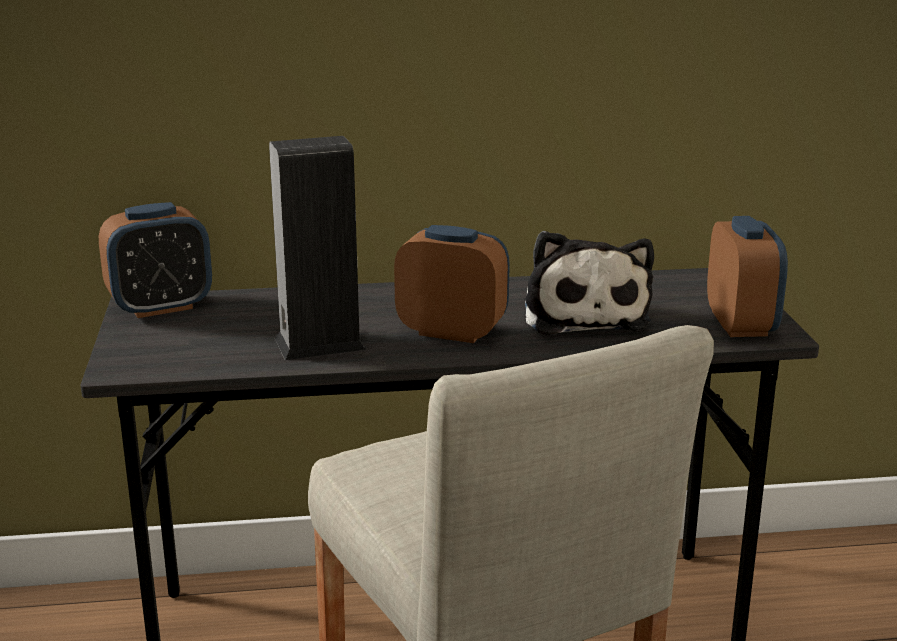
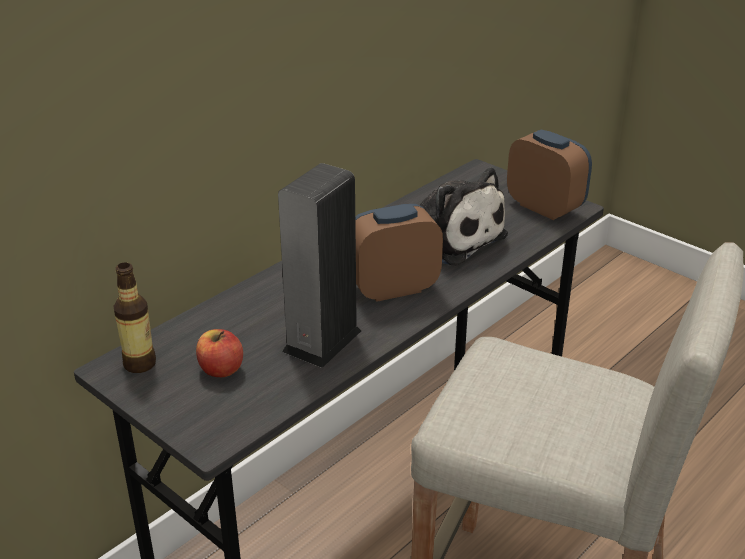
camera: 40 degrees left, 10 degrees up
(161, 307) = (140, 364): alarm clock -> bottle
(208, 331) = (221, 369): none -> apple

